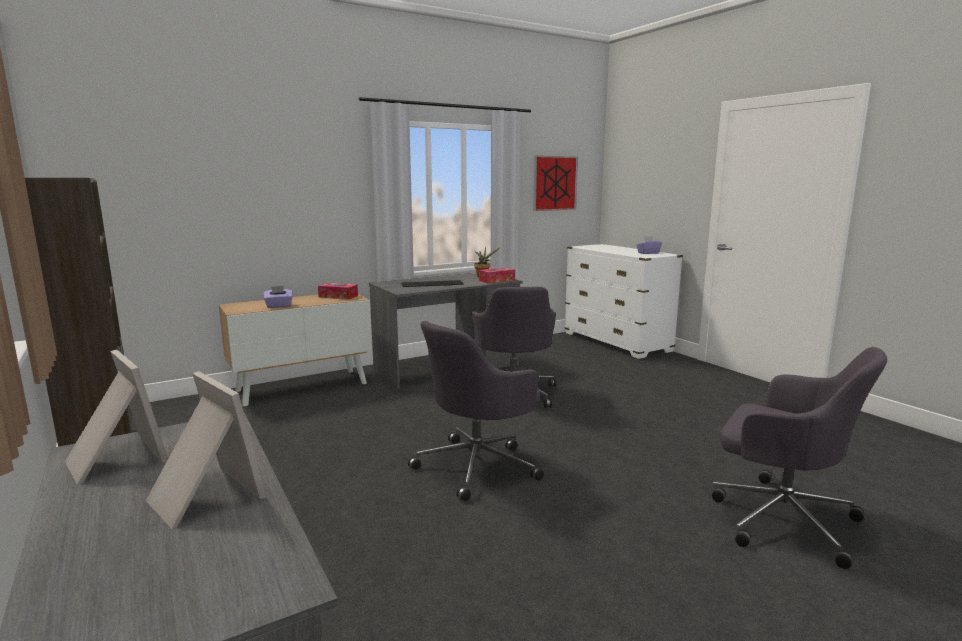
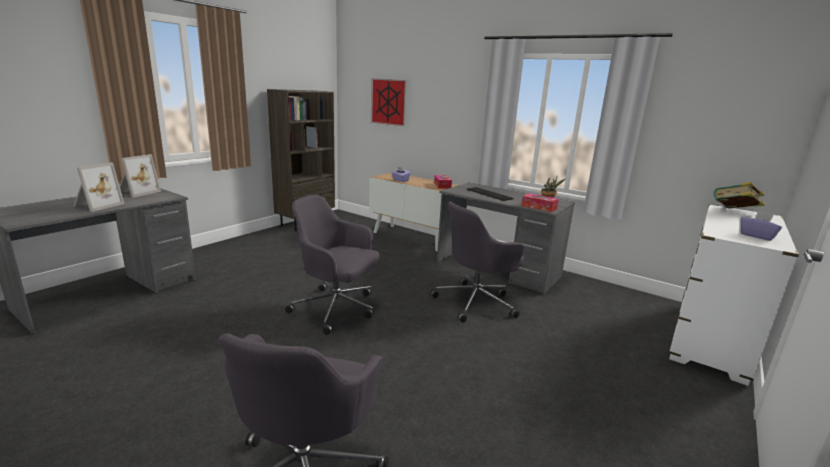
camera: 65 degrees right, 5 degrees up
(555, 183) = (710, 124): picture -> picture (388, 102)
(591, 247) = (734, 212): none -> book

